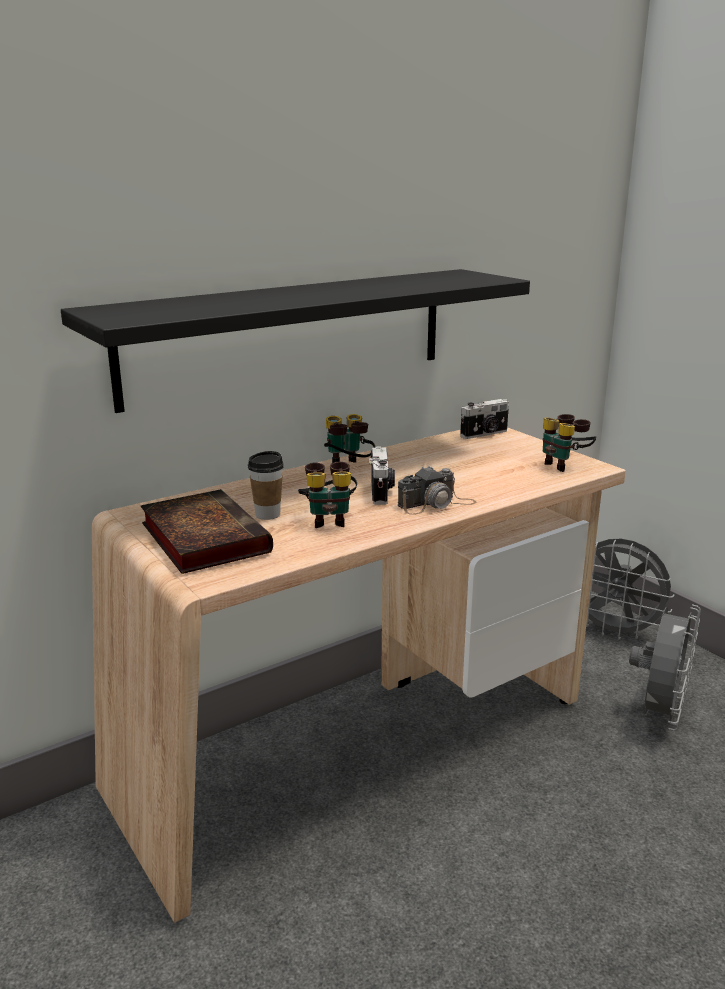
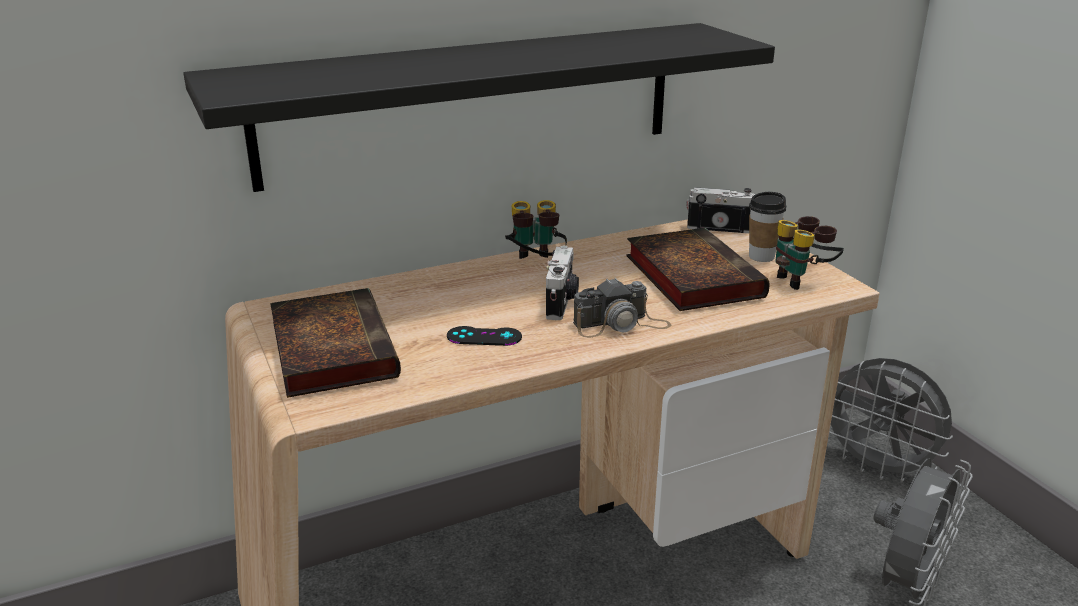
camera: 10 degrees right, 5 degrees up
(267, 515) = (417, 323): cup -> cup (761, 257)
(328, 520) = (484, 336): binoculars -> black game controller
(476, 468) = (690, 275): none -> book
(485, 434) = (719, 227): camera -> camera turned 150 degrees counterclockwise

